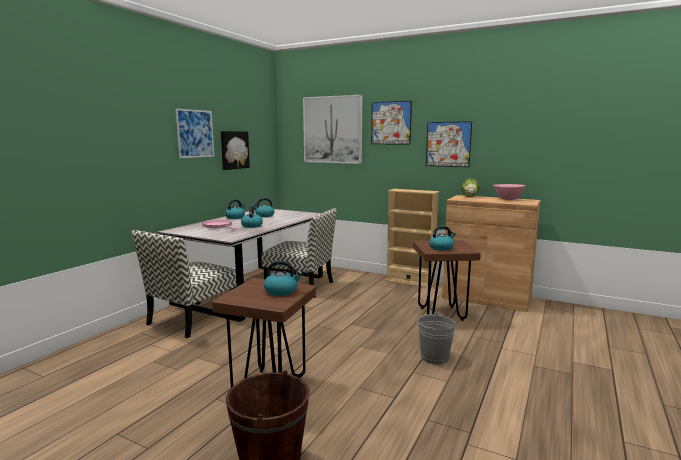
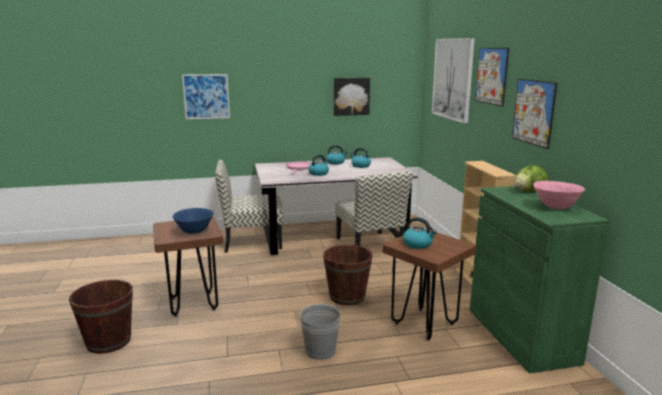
camera: 50 degrees right, 5 degrees up
(195, 133) = (301, 81): picture -> picture (206, 96)
(281, 291) = (194, 231): kettle -> blue bowl
(367, 321) = (347, 296): none -> brown bucket
(486, 298) = (521, 335): brown cabinet -> green cabinet

